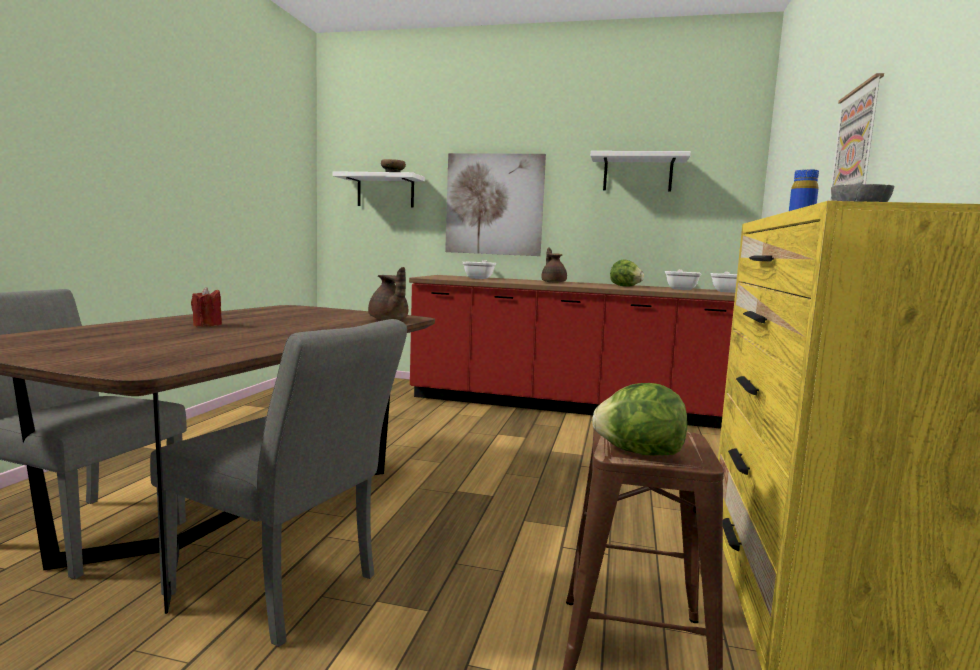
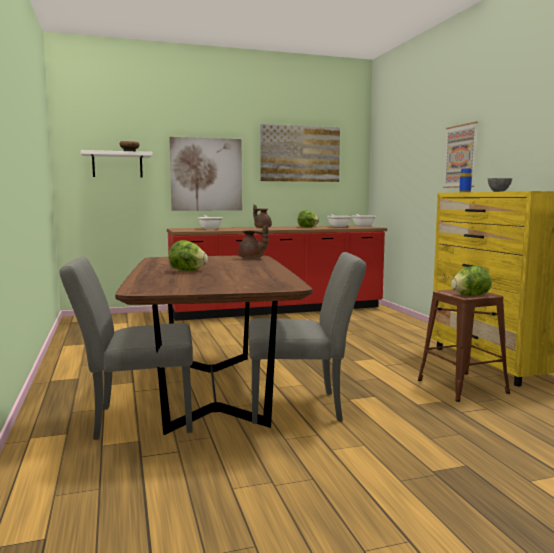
camera: 30 degrees left, 0 degrees up
(207, 325) = (187, 271): red candle -> lettuce
(637, 174) = (300, 153): white shelf -> picture

